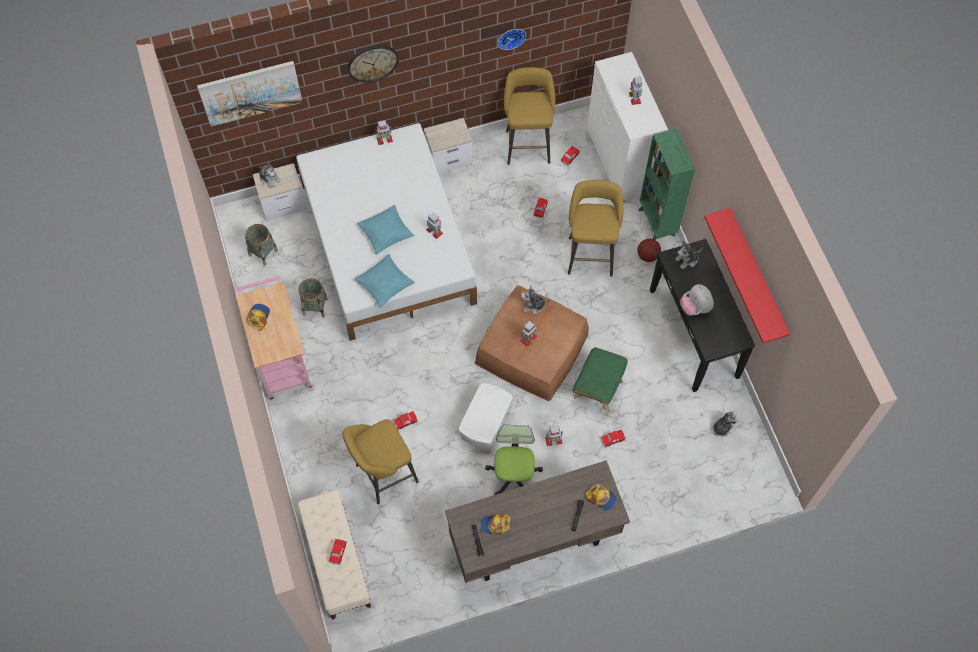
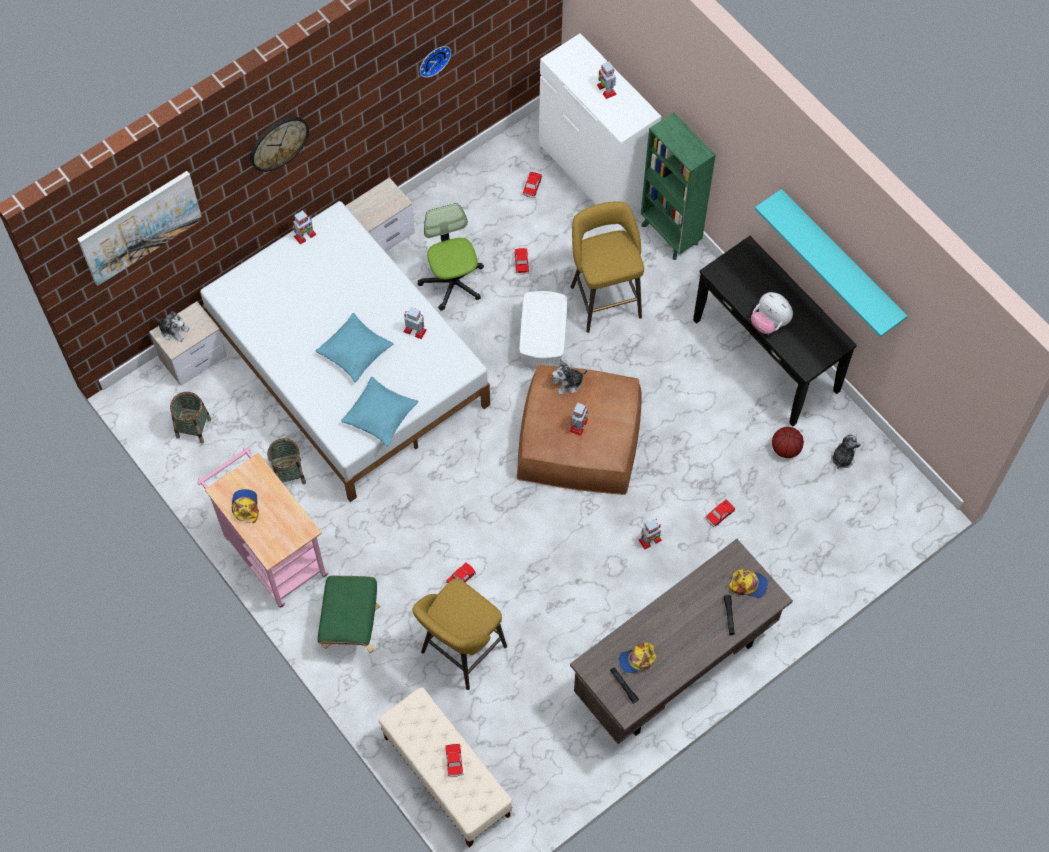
camera: 20 degrees left, 0 degrees up
(485, 422) = (558, 546): white storage box -> white storage box (542, 339)
(513, 476) = (619, 599): office chair -> office chair (452, 282)
(527, 144) = (473, 186): yellow stool -> none
(598, 388) = (678, 460): green ottoman -> green ottoman (351, 626)
(647, 255) = (674, 278): basketball -> basketball (785, 448)
(687, 259) = (738, 268): plush toy -> none
(757, 275) = (841, 259): red shelf -> turquoise shelf

